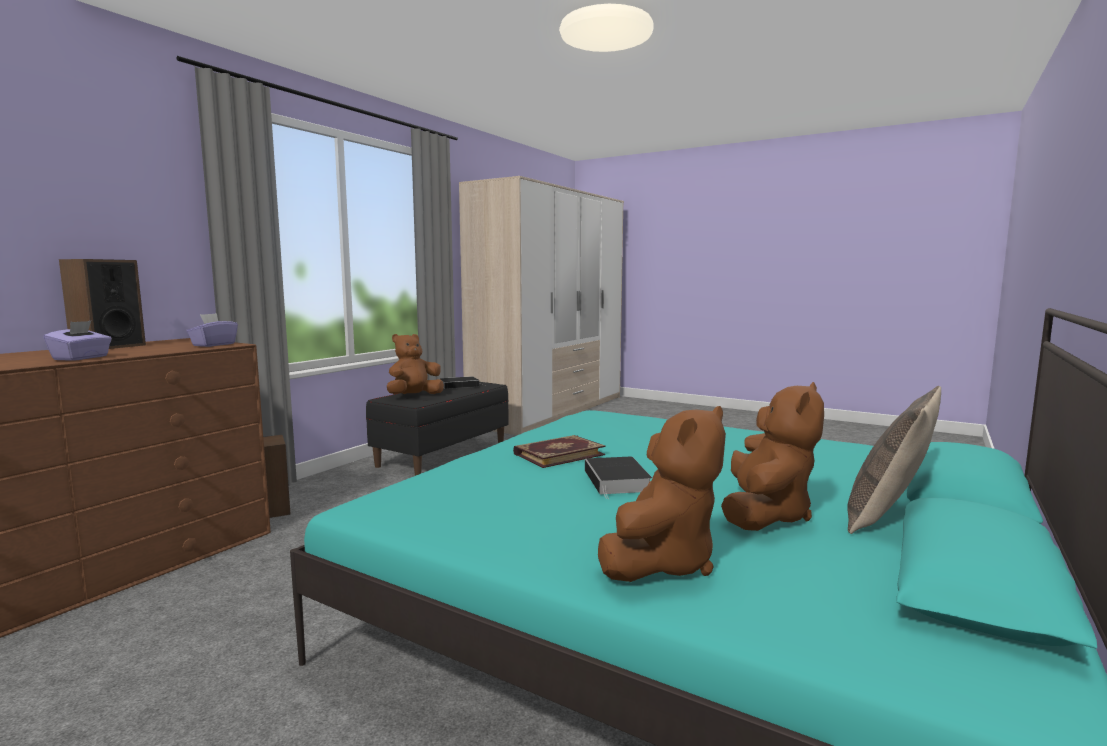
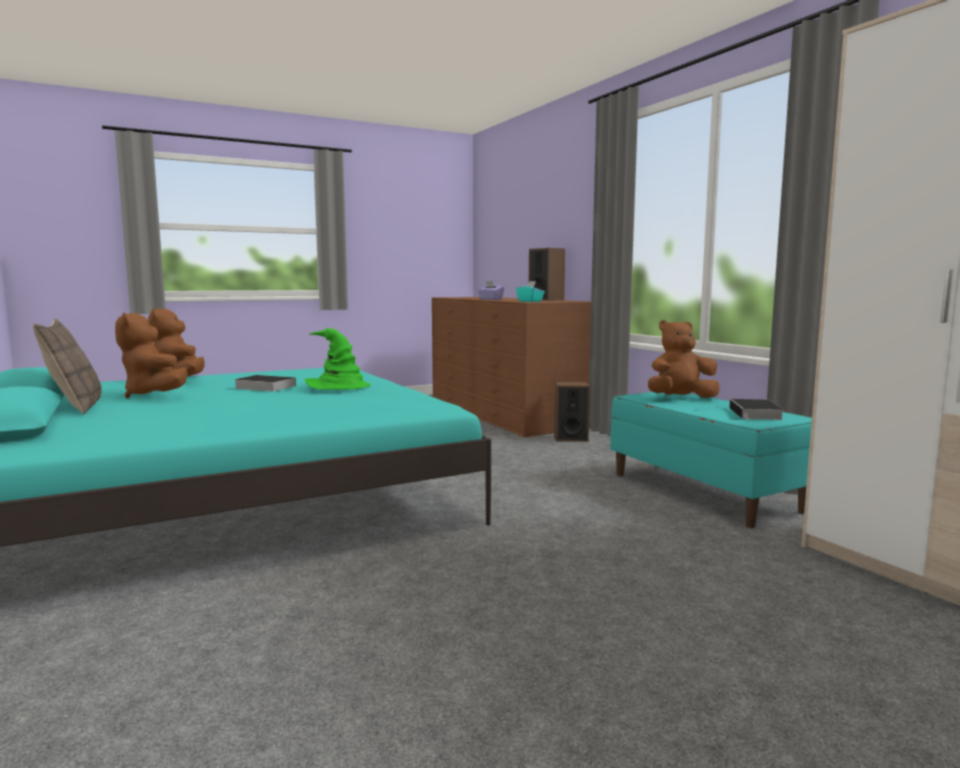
camera: 120 degrees right, 0 degrees up
(213, 345) = (530, 301): purple tissue box -> turquoise tissue box
(414, 396) = (680, 398): brown plush toy -> brown plush toy turned 90 degrees counterclockwise
(443, 454) = (704, 492): black bench -> turquoise bench
(558, 454) = (338, 387): book -> green hat

